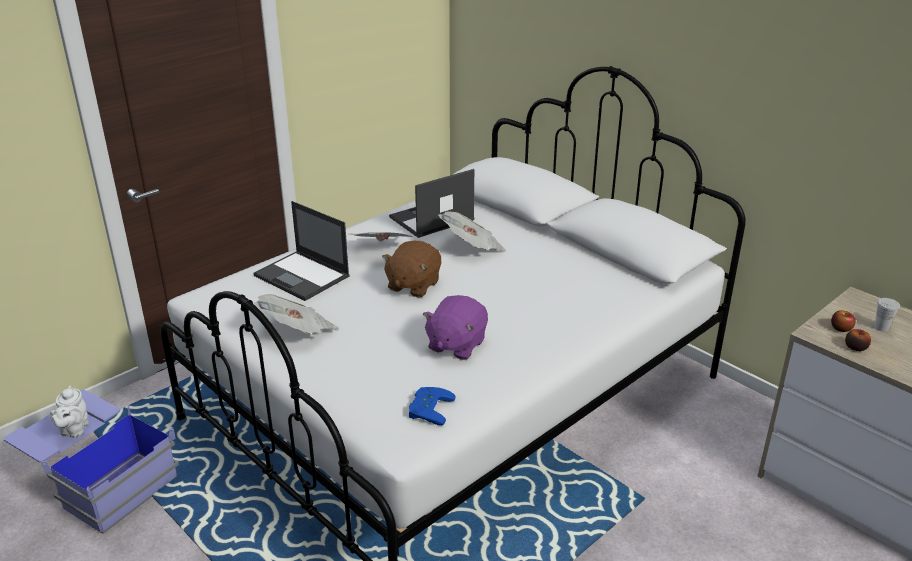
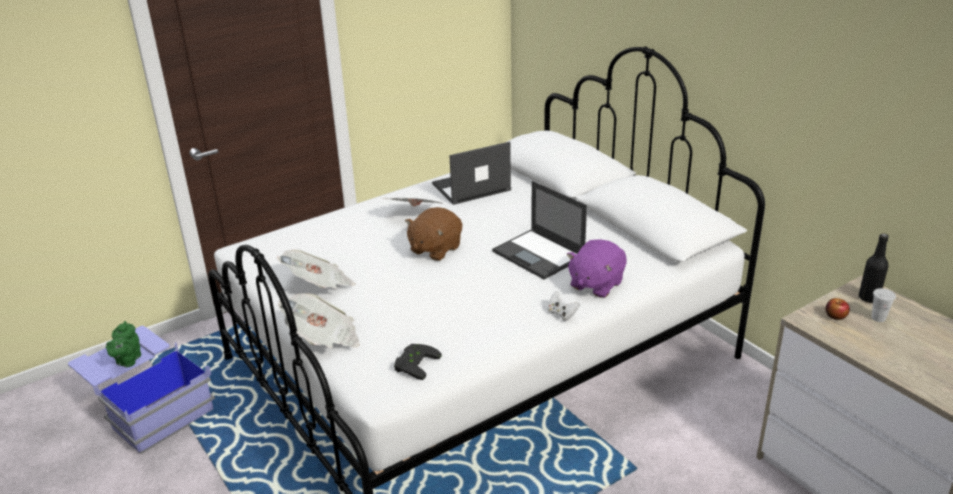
camera: 10 degrees right, 0 degrees up
(74, 430) = (127, 361): white teapot -> green teapot
(303, 276) = (337, 235): laptop -> laptop (539, 254)
(428, 408) = (414, 363): blue game controller -> black game controller
(456, 344) = (457, 307): purple plush toy -> purple plush toy (595, 284)
(472, 247) = (501, 216): newspaper -> newspaper (324, 338)
(566, 345) = (562, 314): none -> white game controller
(855, 347) = (844, 336): apple -> none
(865, 308) = (869, 298): none -> black bottle

